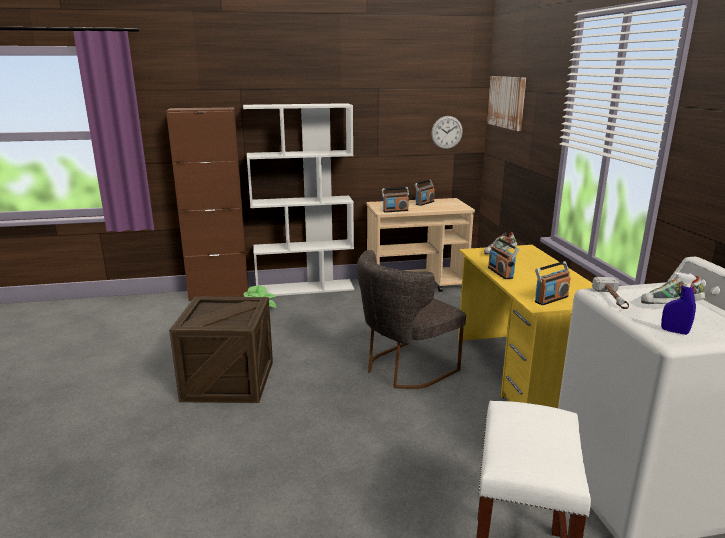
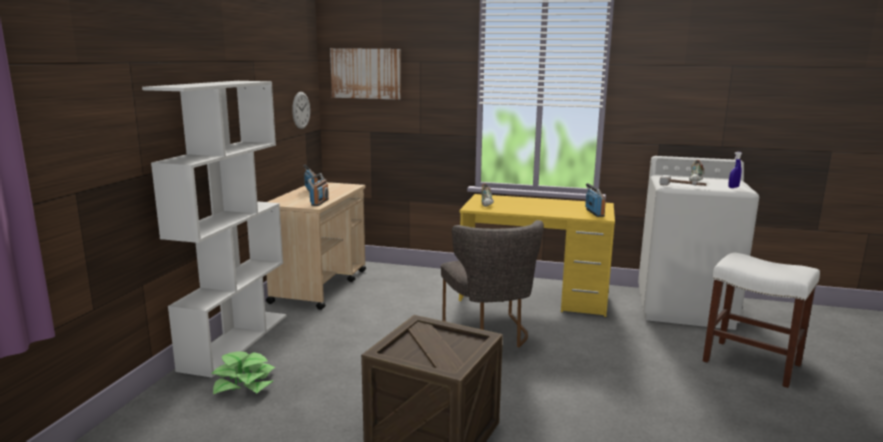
camera: 65 degrees left, 5 degrees down
(219, 294) = (151, 404): brown cabinet -> none
(500, 273) = (531, 212): radio -> none

